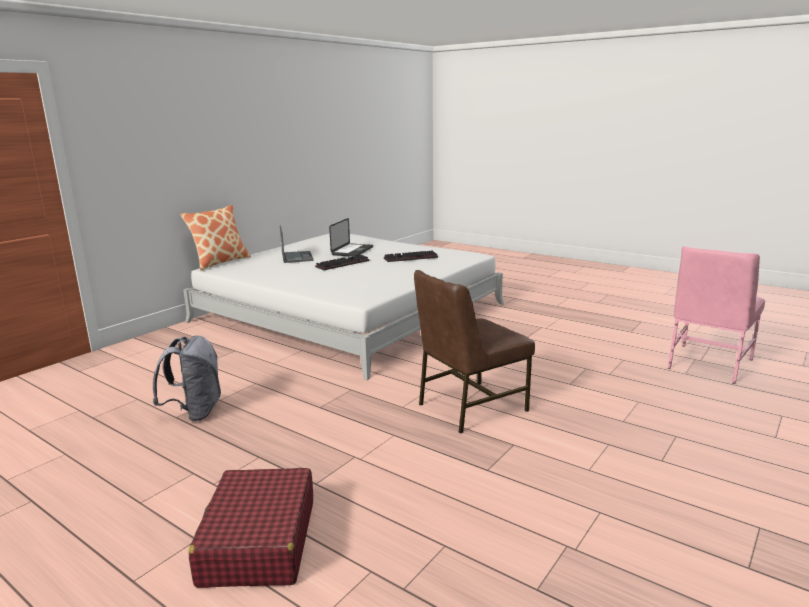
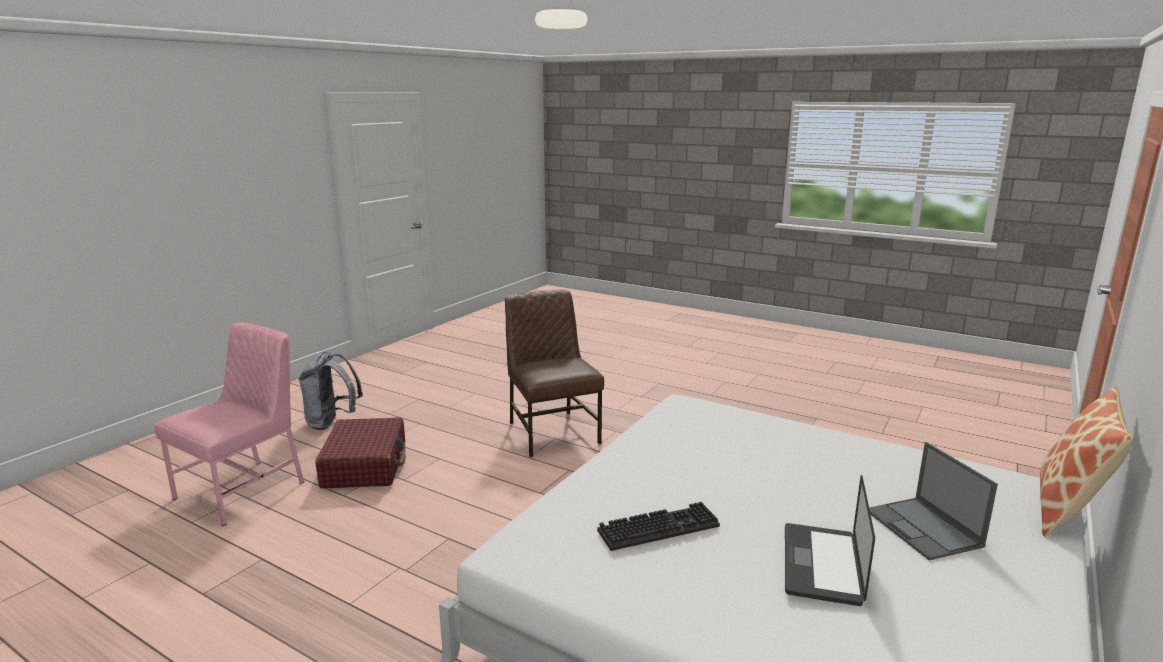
camera: 175 degrees right, 0 degrees up
(195, 412) = (805, 422): grey backpack -> grey backpack (332, 423)
(258, 542) = (672, 363): red suitcase -> red suitcase (365, 465)
(342, 263) = (787, 494): keyboard -> none
(470, 407) = (552, 432): brown chair -> brown chair turned 75 degrees counterclockwise

